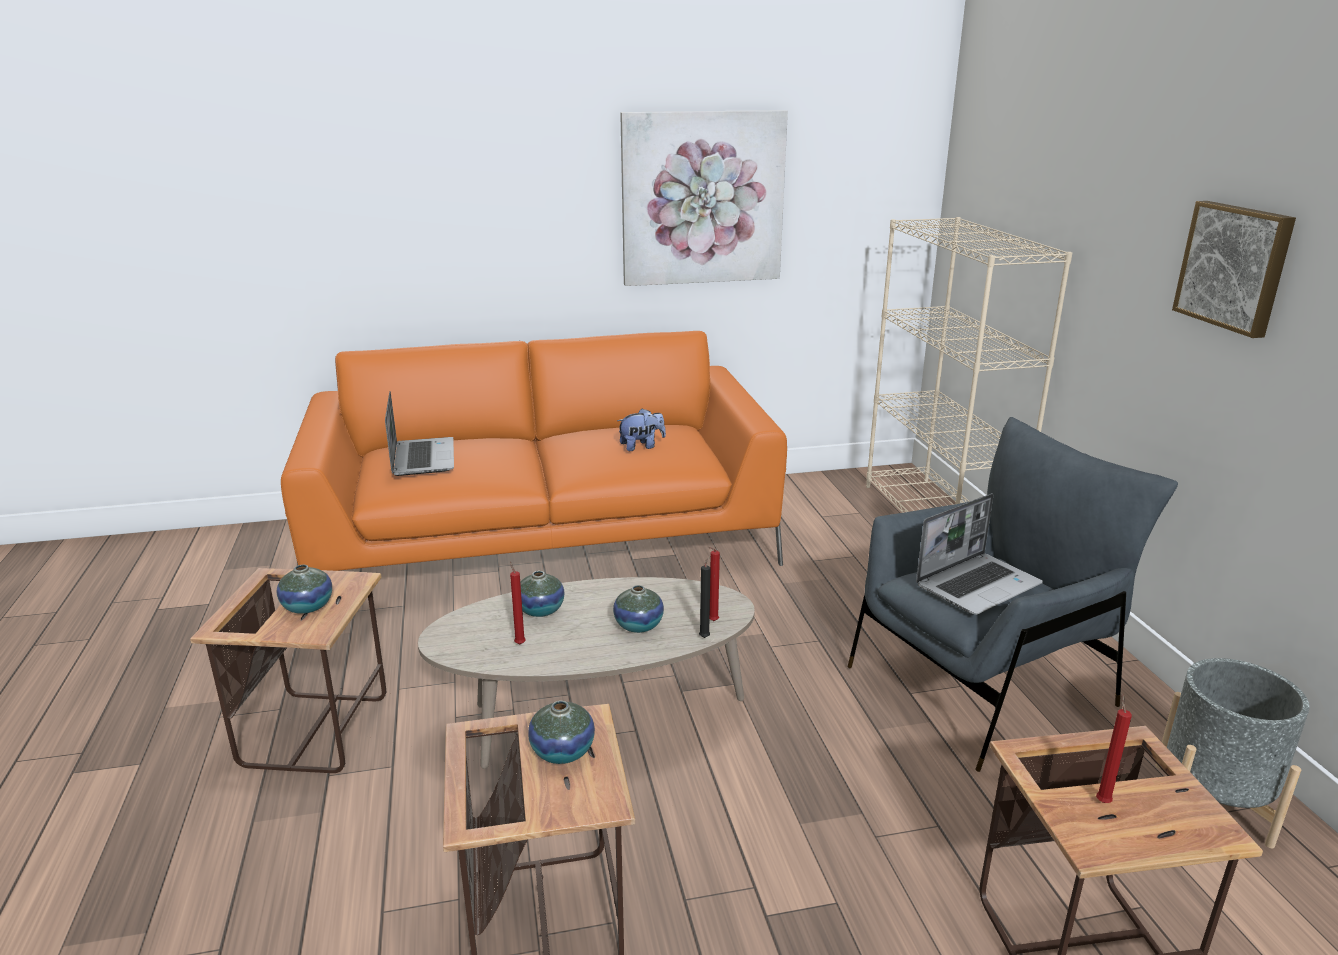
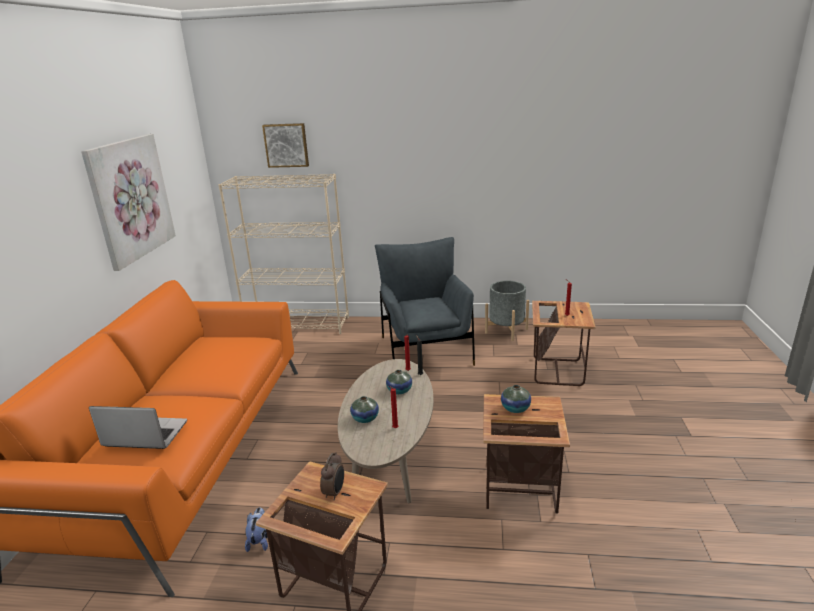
camera: 70 degrees left, 0 degrees up
(307, 606) = (335, 492): vase -> alarm clock
(641, 446) = (226, 351): plush toy -> plush toy (259, 540)
(978, 585) = (429, 306): laptop -> none
(1235, 267) = (426, 159): picture -> picture (286, 145)

